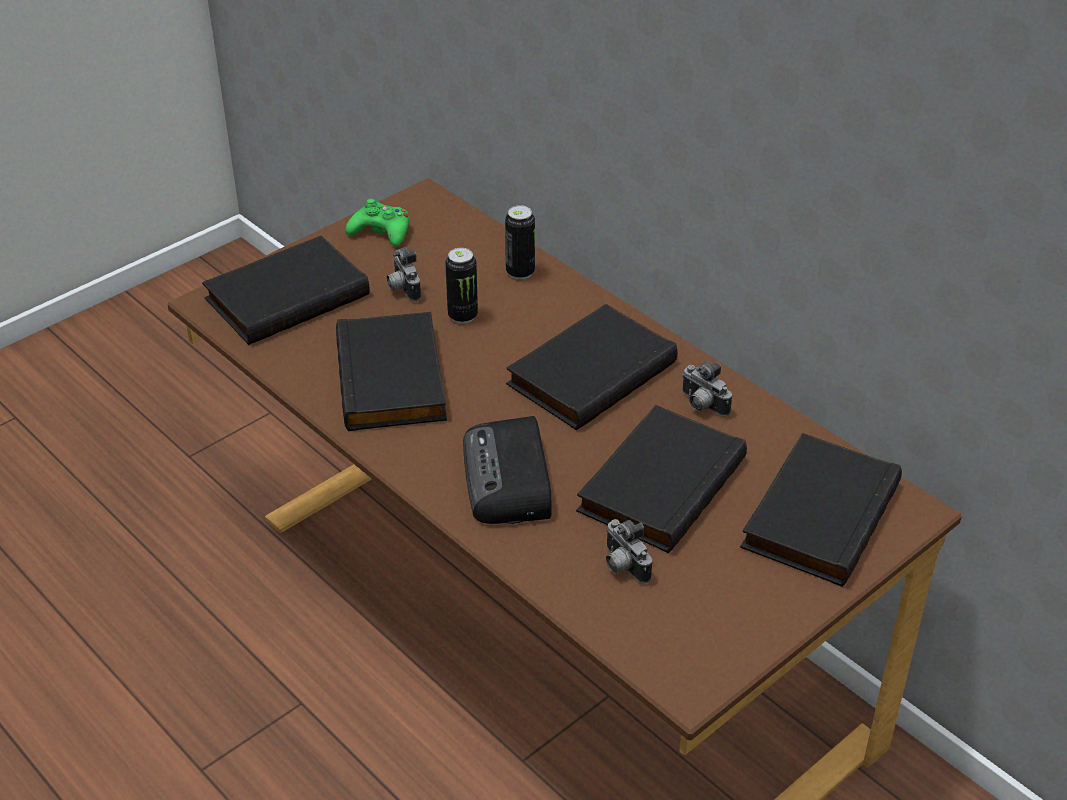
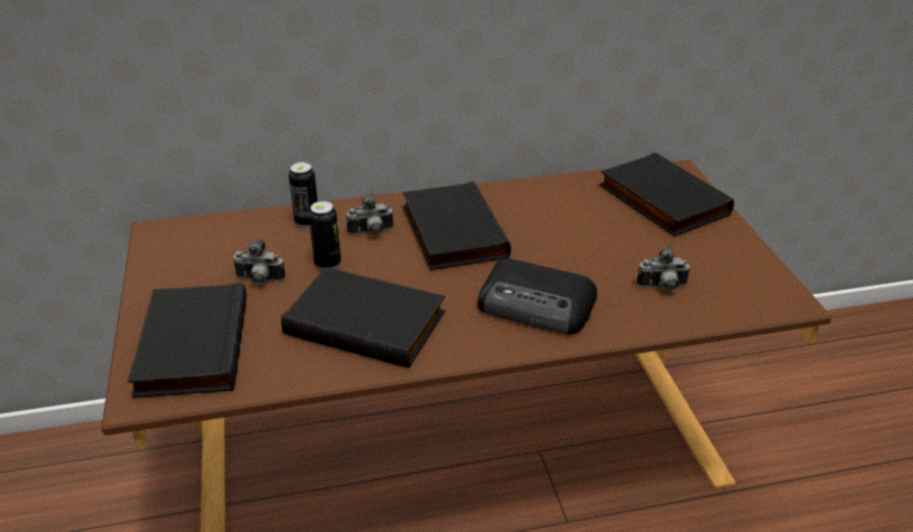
camera: 60 degrees left, 5 degrees down
(381, 232) = (172, 267): green game controller -> none
(659, 483) = (590, 245): black book -> none
(701, 406) = (527, 203): camera -> camera (371, 233)

